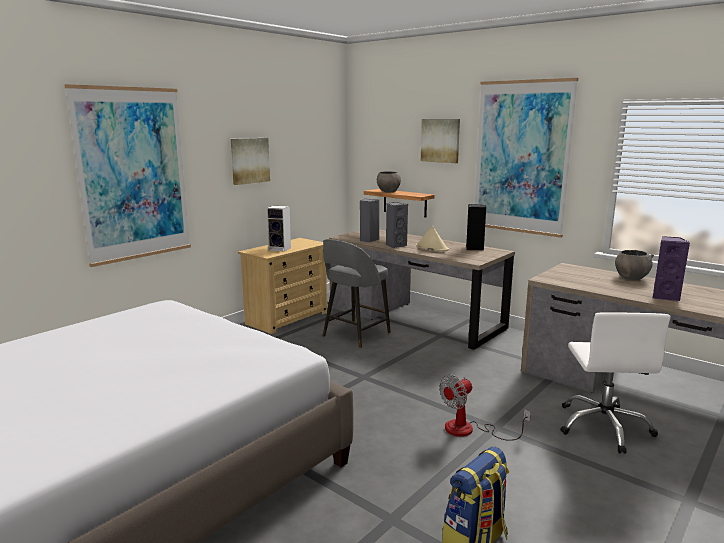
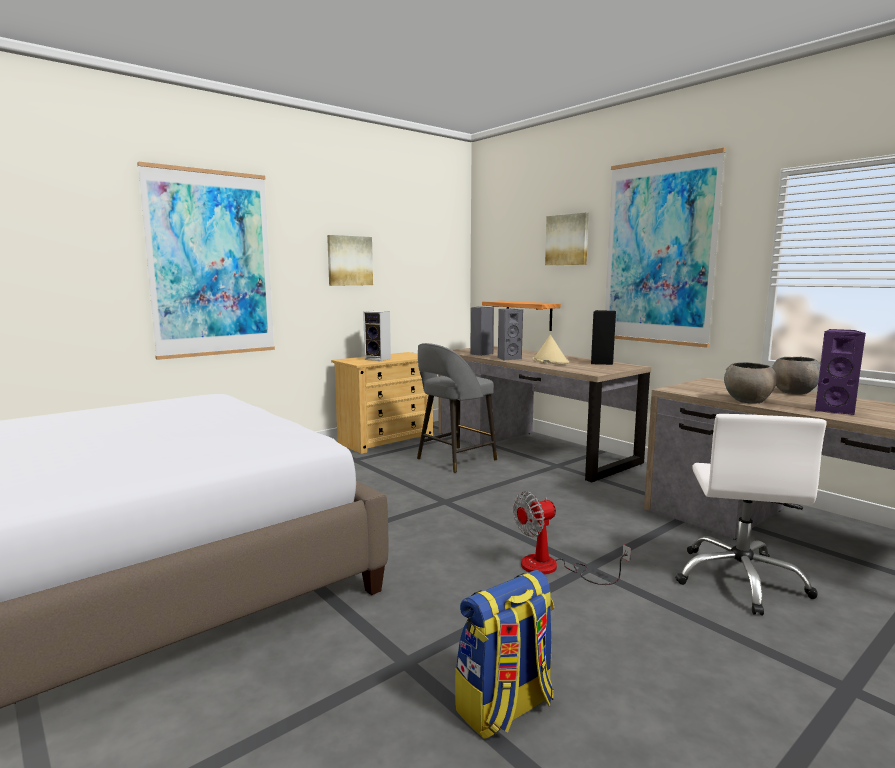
camera: 10 degrees right, 5 degrees down
(388, 191) = (509, 301): grey bowl -> grey bowl (747, 401)

